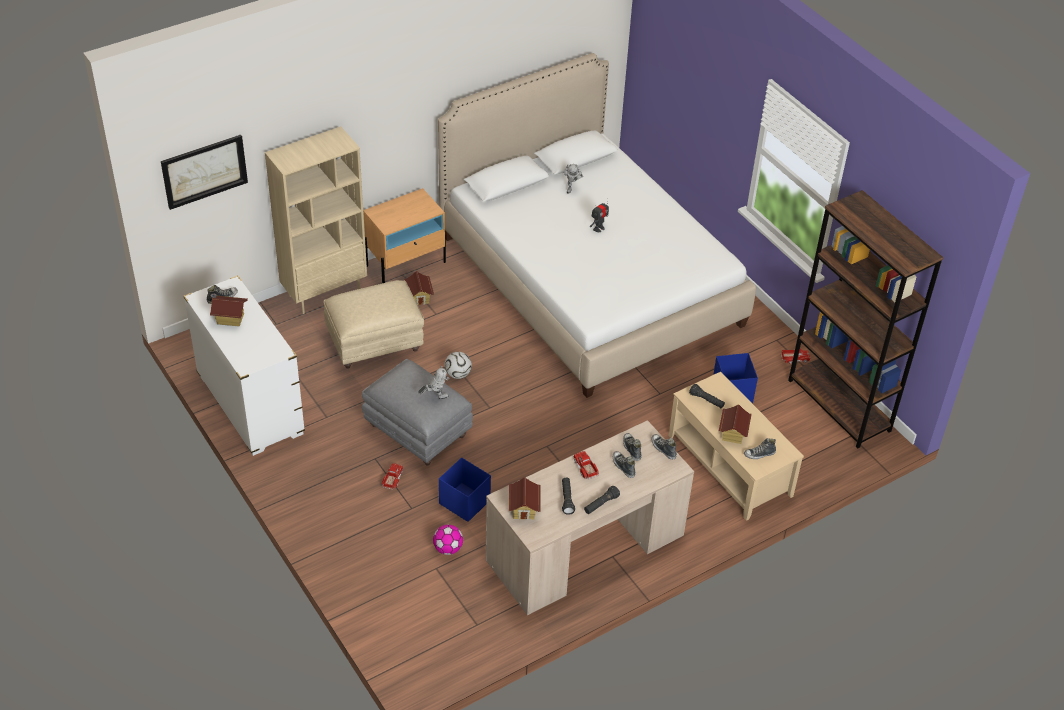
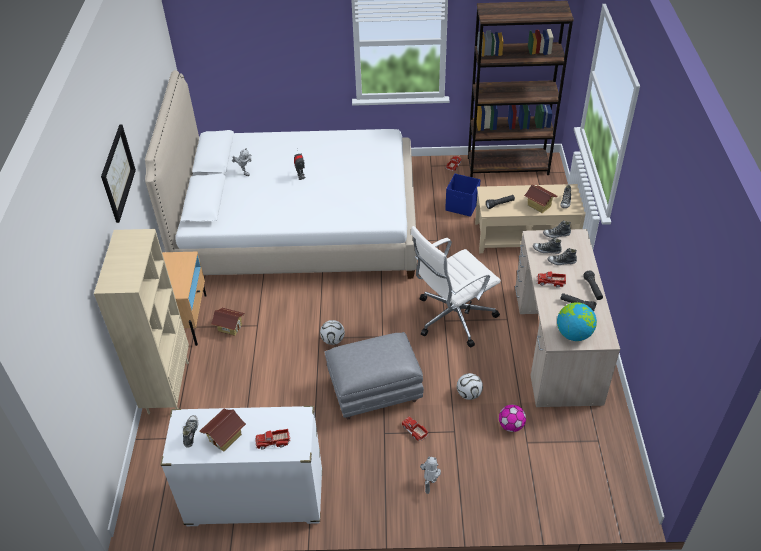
camera: 55 degrees left, 0 degrees up
(204, 171) = (73, 348): picture -> picture (117, 173)
(244, 347) = (273, 441): none -> toy truck
(375, 342) = (255, 377): beige ottoman -> none
(435, 397) = (389, 348): toy robot -> toy robot (429, 484)
(464, 502) = (469, 394): blue storage box -> football
(524, 509) = (574, 334): toy house -> globe
(555, 450) = (452, 317): none -> white office chair

